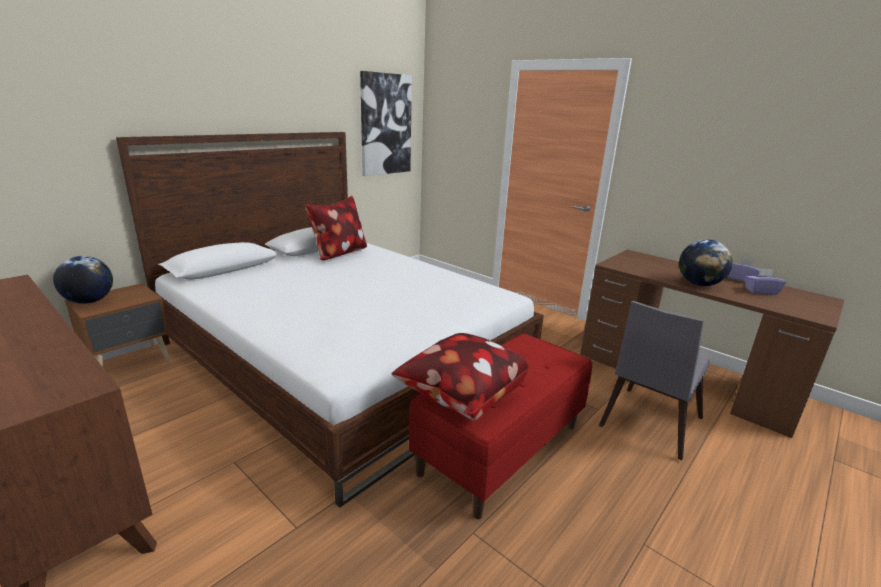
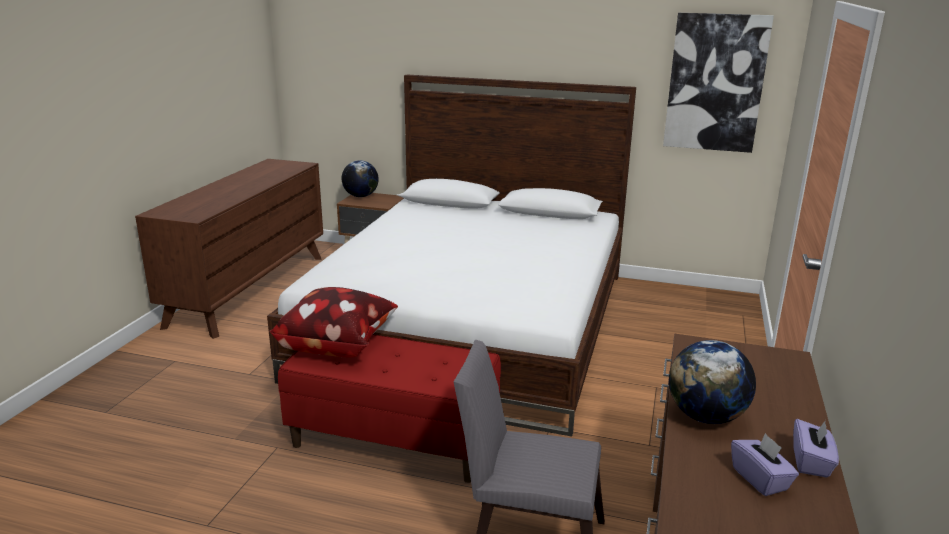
camera: 65 degrees right, 0 degrees up
(338, 254) = (548, 224): pillow -> none

